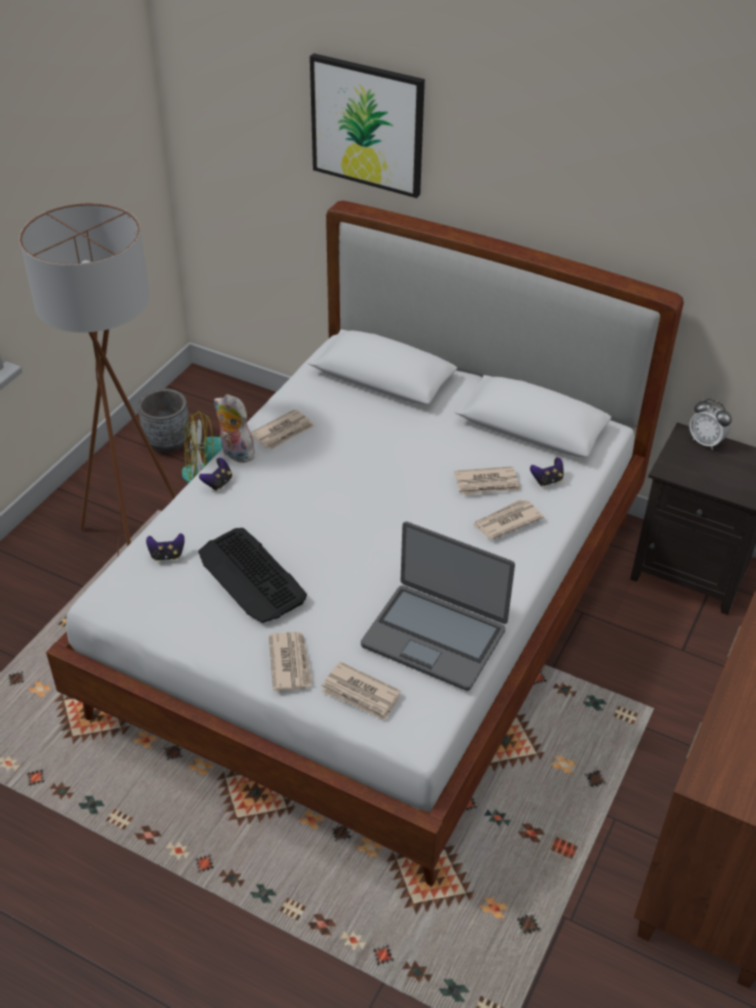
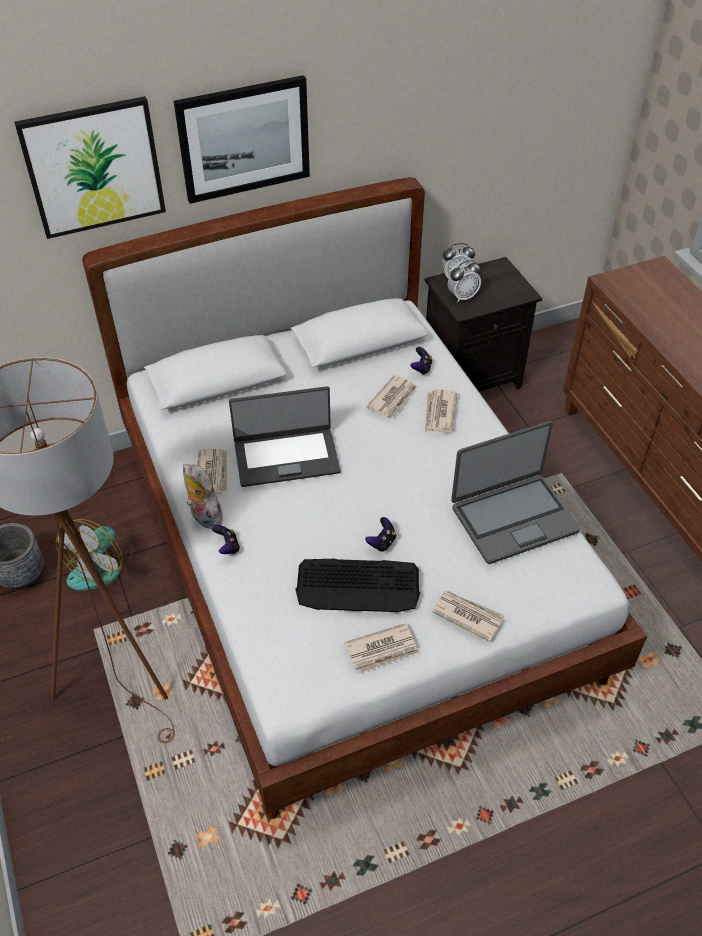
camera: 50 degrees left, 5 degrees up
(167, 555) = (281, 627): game controller -> game controller (382, 542)
(235, 453) = (203, 516): plush toy -> plush toy turned 60 degrees clockwise
(345, 460) = (286, 456): none -> laptop
(361, 694) = (532, 592): newspaper -> newspaper (382, 650)
(508, 164) = (244, 139): none -> picture
(686, 459) = (462, 296): none -> alarm clock

